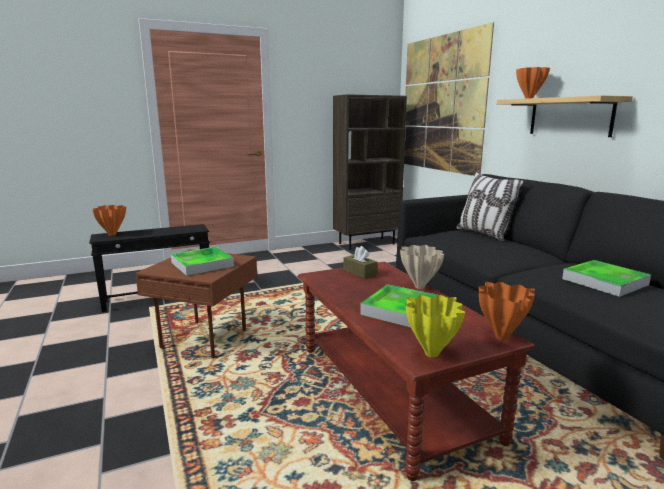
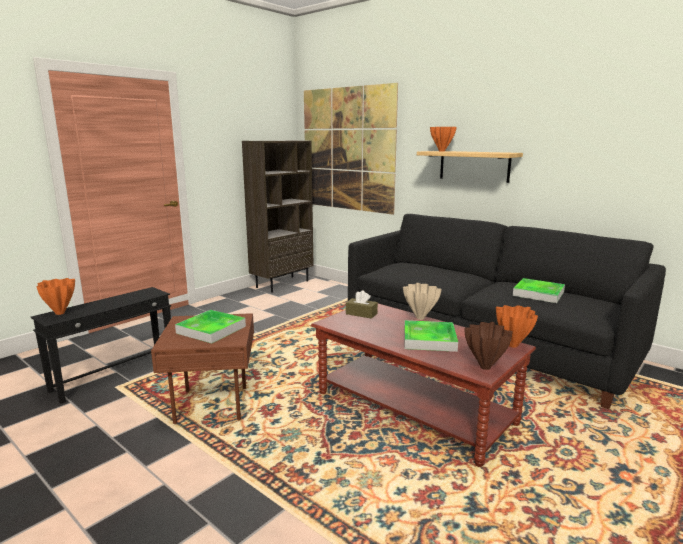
camera: 25 degrees left, 0 degrees up
(430, 354) = (485, 367): yellow vase -> brown vase
(484, 234) = (421, 265): pillow -> none

